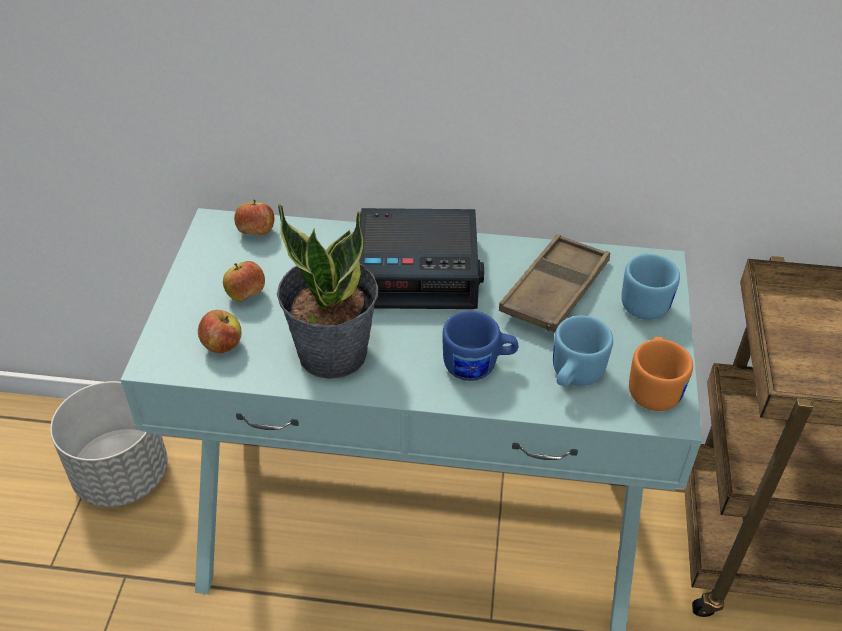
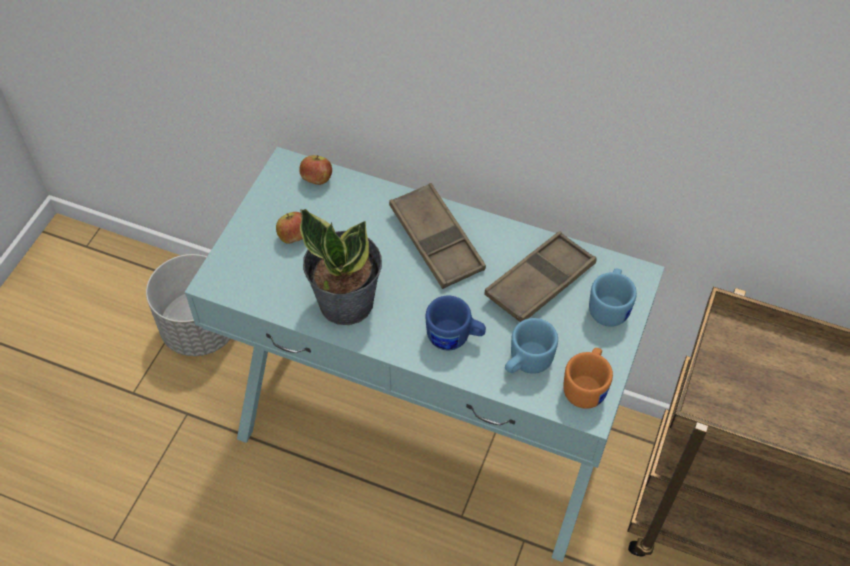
camera: 15 degrees right, 10 degrees up
(222, 345) = (265, 278): apple -> none
(419, 270) = (436, 241): alarm clock -> brown tray

